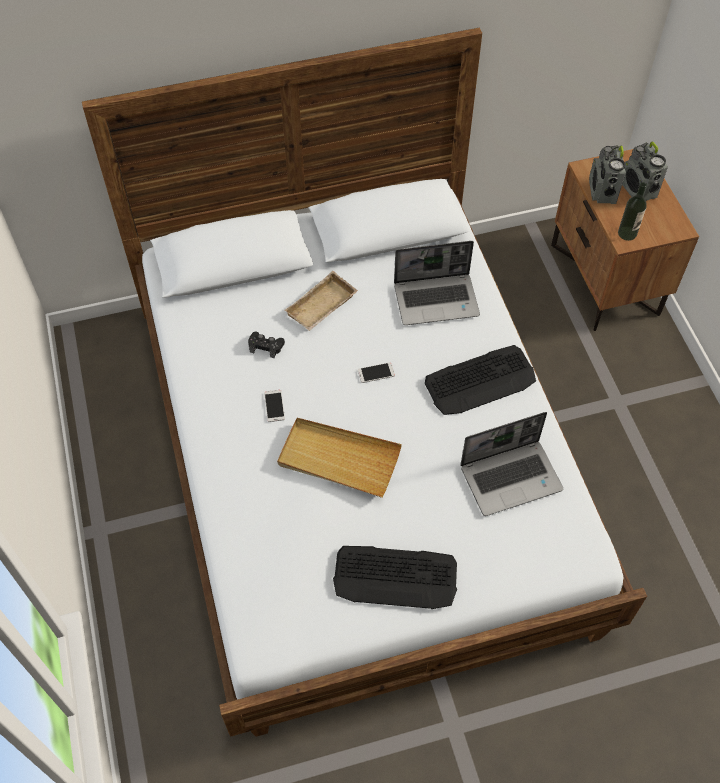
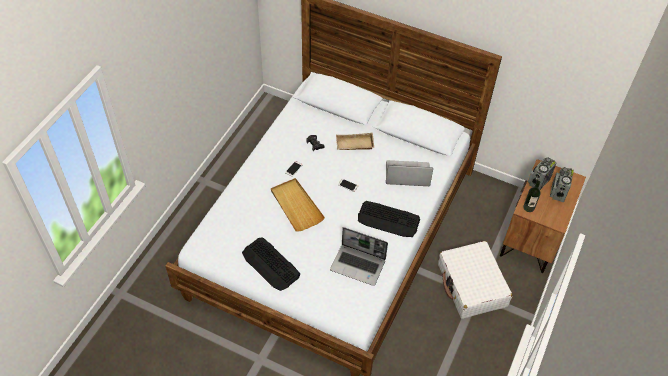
camera: 40 degrees right, 5 degrees down
(437, 299) = (406, 175): laptop -> laptop turned 150 degrees clockwise
(602, 395) = (471, 285): none -> white suitcase

